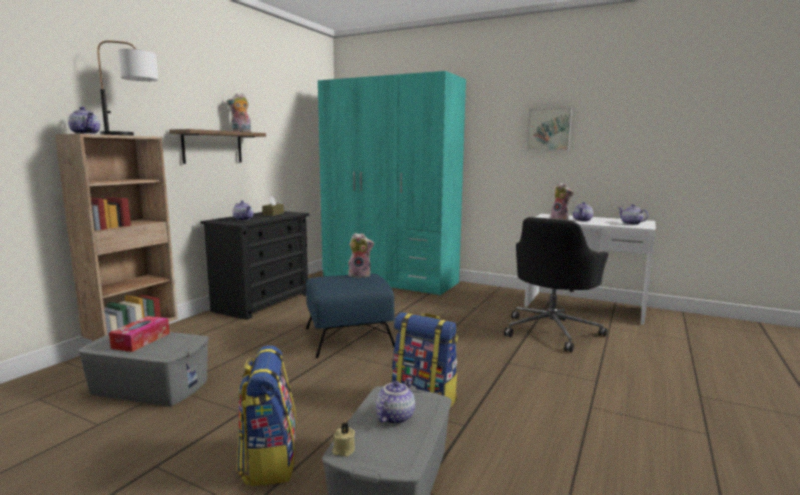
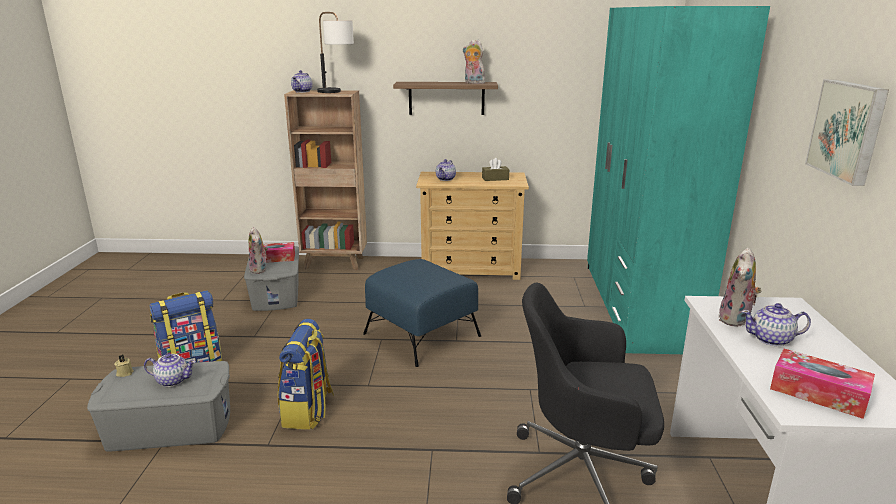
camera: 65 degrees right, 10 degrees up
(262, 302) = (471, 269): black dresser -> beige dresser
(360, 275) = (440, 275): plush toy -> plush toy (260, 270)
(630, 223) = (818, 393): teapot -> tissue box

